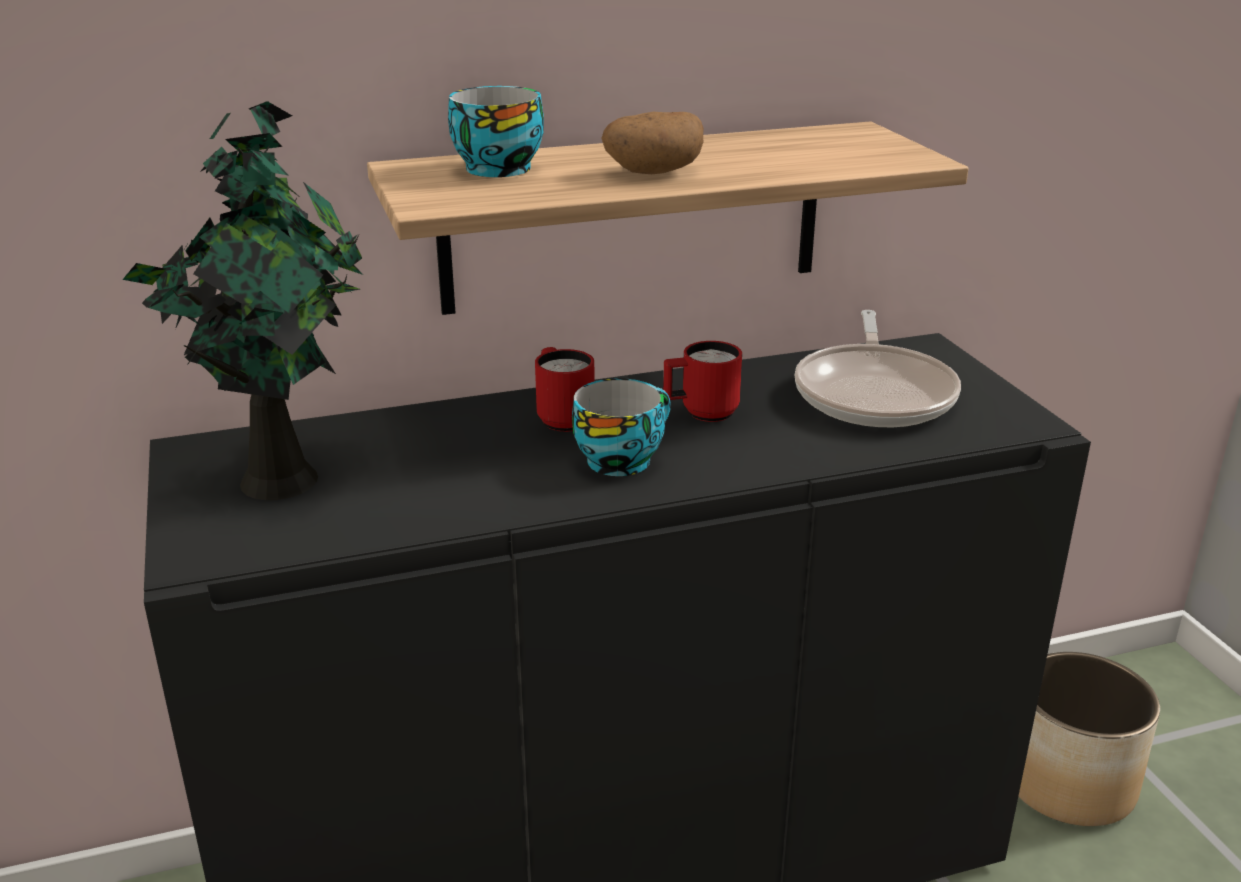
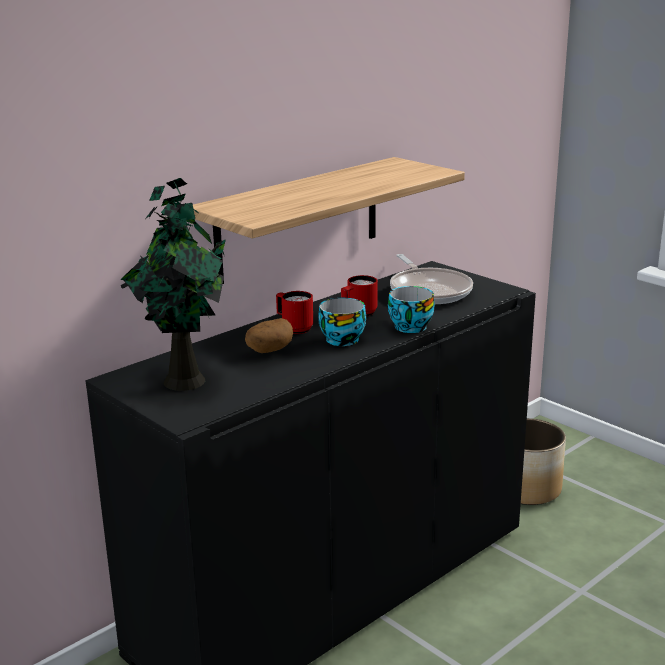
camera: 25 degrees left, 5 degrees down
(497, 167) = (256, 200): cup -> cup (408, 326)
(652, 172) = (333, 192): potato -> potato (269, 350)

